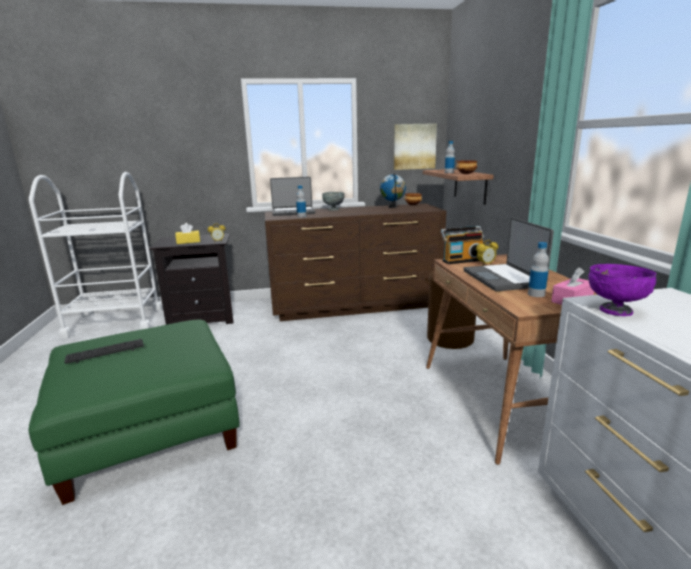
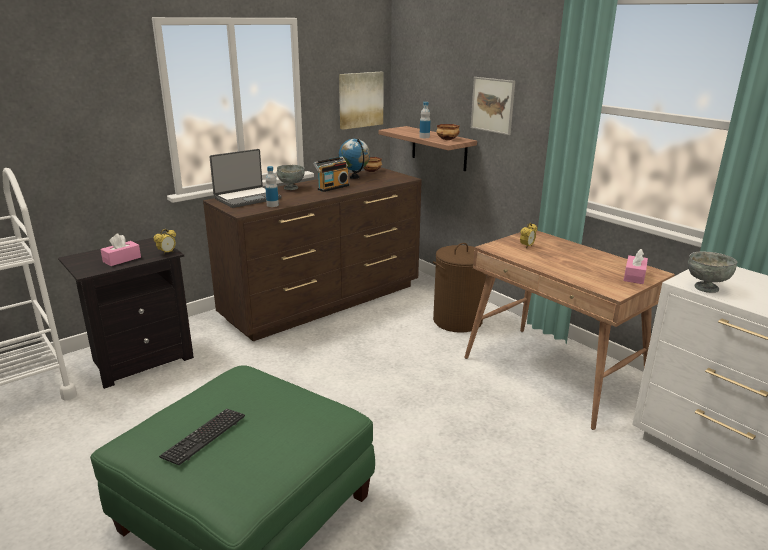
camera: 30 degrees left, 5 degrees up
(188, 241) = (122, 259): yellow tissue box -> pink tissue box
(461, 260) = (500, 244): radio -> radio (332, 187)
(503, 278) = (561, 261): laptop -> none
(504, 139) = (492, 105): none -> picture
(536, 294) = (604, 275): bottle -> none
(614, 310) = (705, 288): purple bowl -> grey bowl

